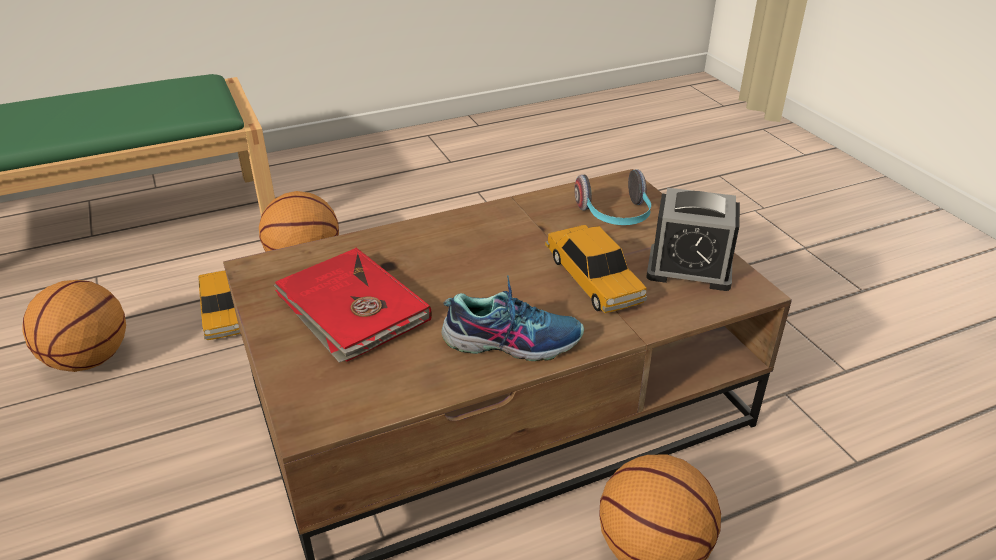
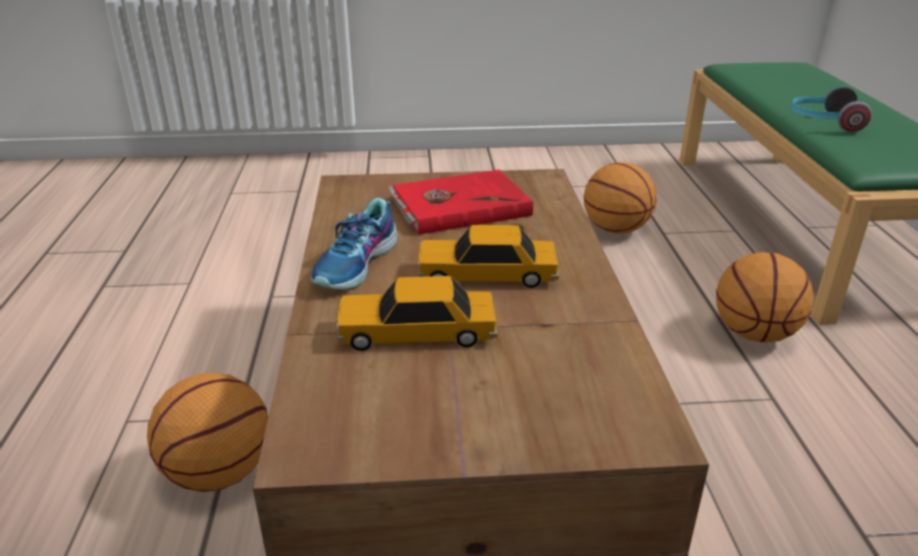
camera: 110 degrees right, 5 degrees down
(222, 312) = (666, 283): toy car -> toy car (486, 274)
(615, 216) = (550, 391): headphones -> headphones (823, 122)
(689, 269) = (385, 414): alarm clock -> none

